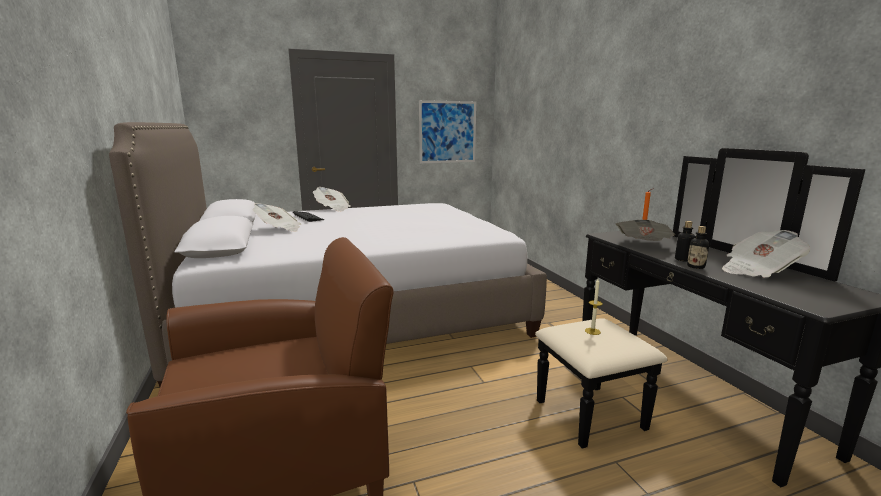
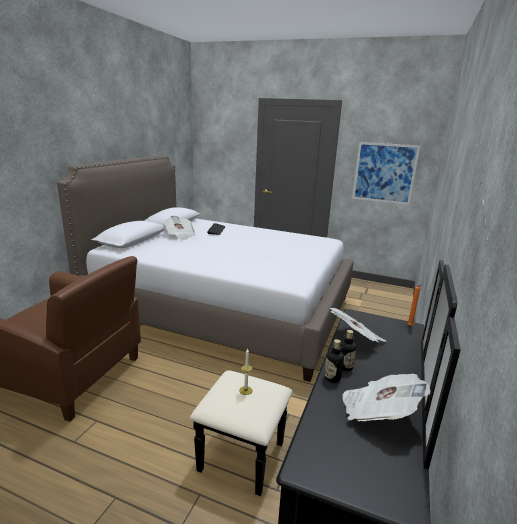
camera: 40 degrees right, 5 degrees up
(332, 209) = (246, 226): newspaper -> none

